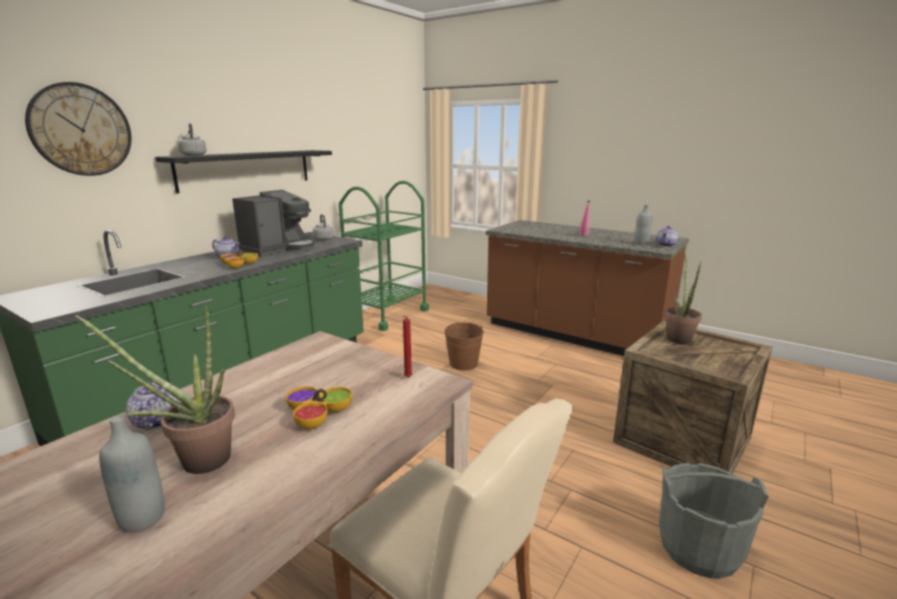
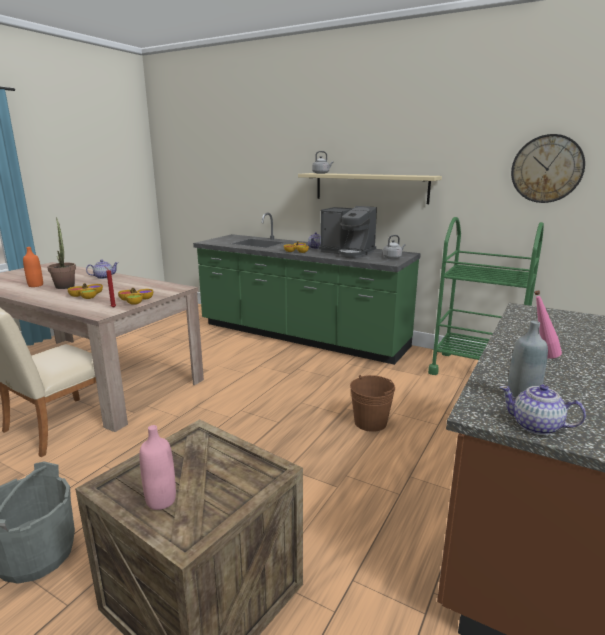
camera: 85 degrees right, 0 degrees up
(81, 130) = (277, 155): wall clock -> wall clock (547, 169)
(142, 518) = (35, 285): grey bottle -> orange bottle
(246, 169) = (370, 187): black shelf -> beige shelf
(375, 365) = (136, 300): none -> bowl
(678, 337) = (236, 468): potted plant -> none
(728, 356) = (161, 500): none -> pink bottle

